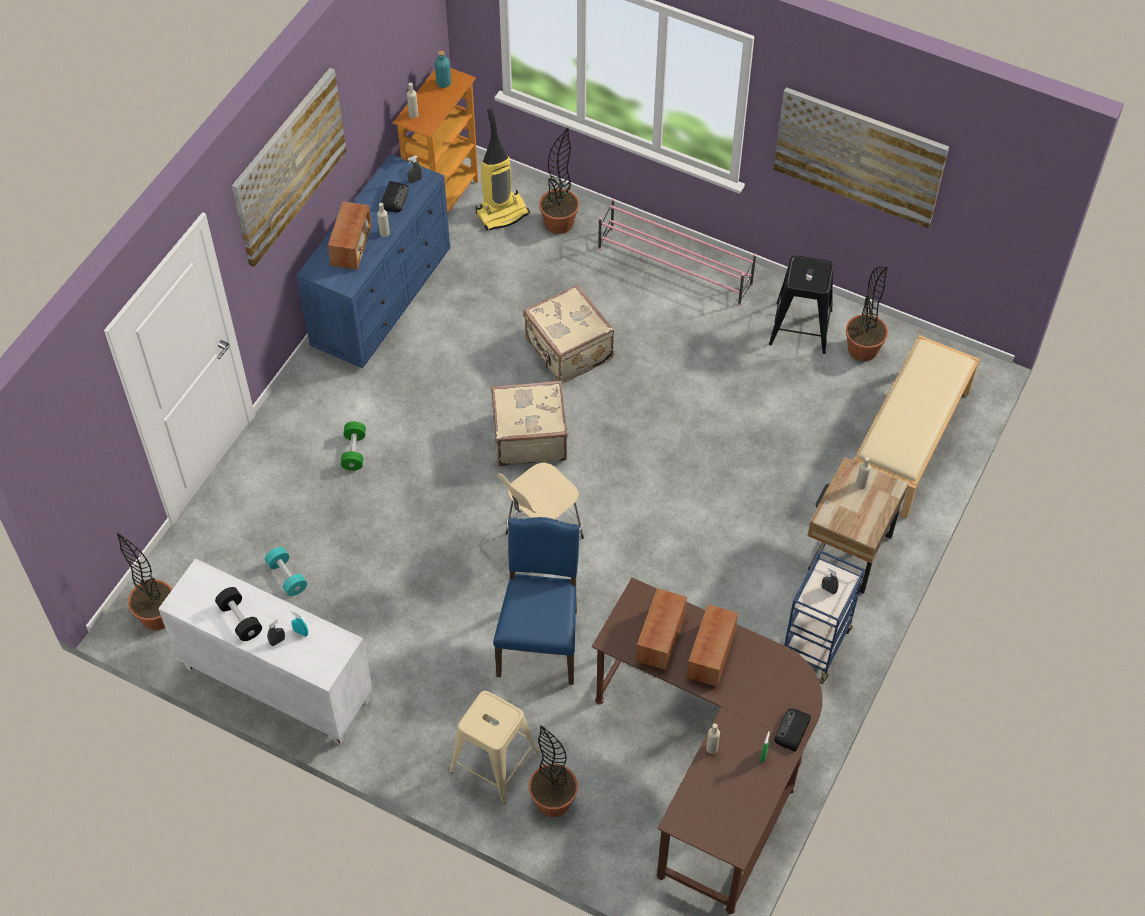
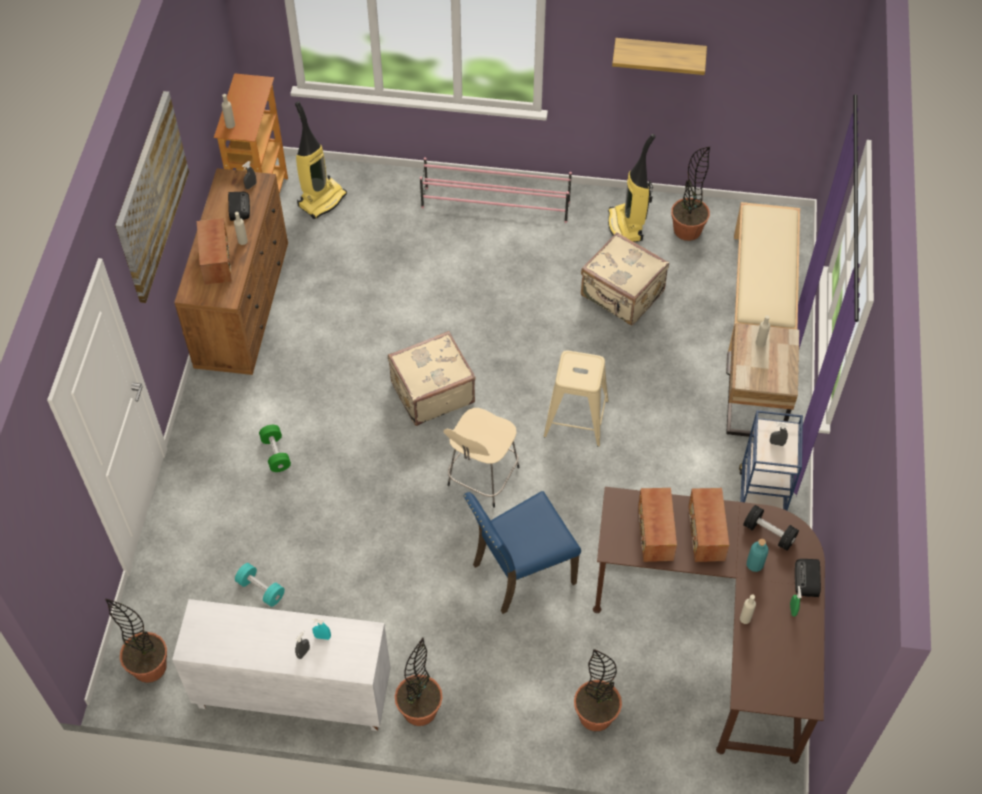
camera: 20 degrees left, 0 degrees up
(240, 620) = (258, 644): black dumbbell -> black dumbbell (769, 533)
(382, 297) = (243, 305): blue dresser -> brown dresser
(443, 83) = (246, 90): turquoise bottle -> turquoise bottle (754, 565)
(494, 762) = (527, 698): beige stool -> beige stool (576, 418)
(540, 641) = (521, 572): blue chair -> blue chair turned 105 degrees counterclockwise
(559, 223) = (377, 194): potted plant -> potted plant (420, 710)
(567, 350) = (433, 304): beige suitcase -> beige suitcase (621, 295)
(800, 327) = (626, 226): black stool -> vacuum cleaner
(859, 156) = (659, 54): picture -> shelf

